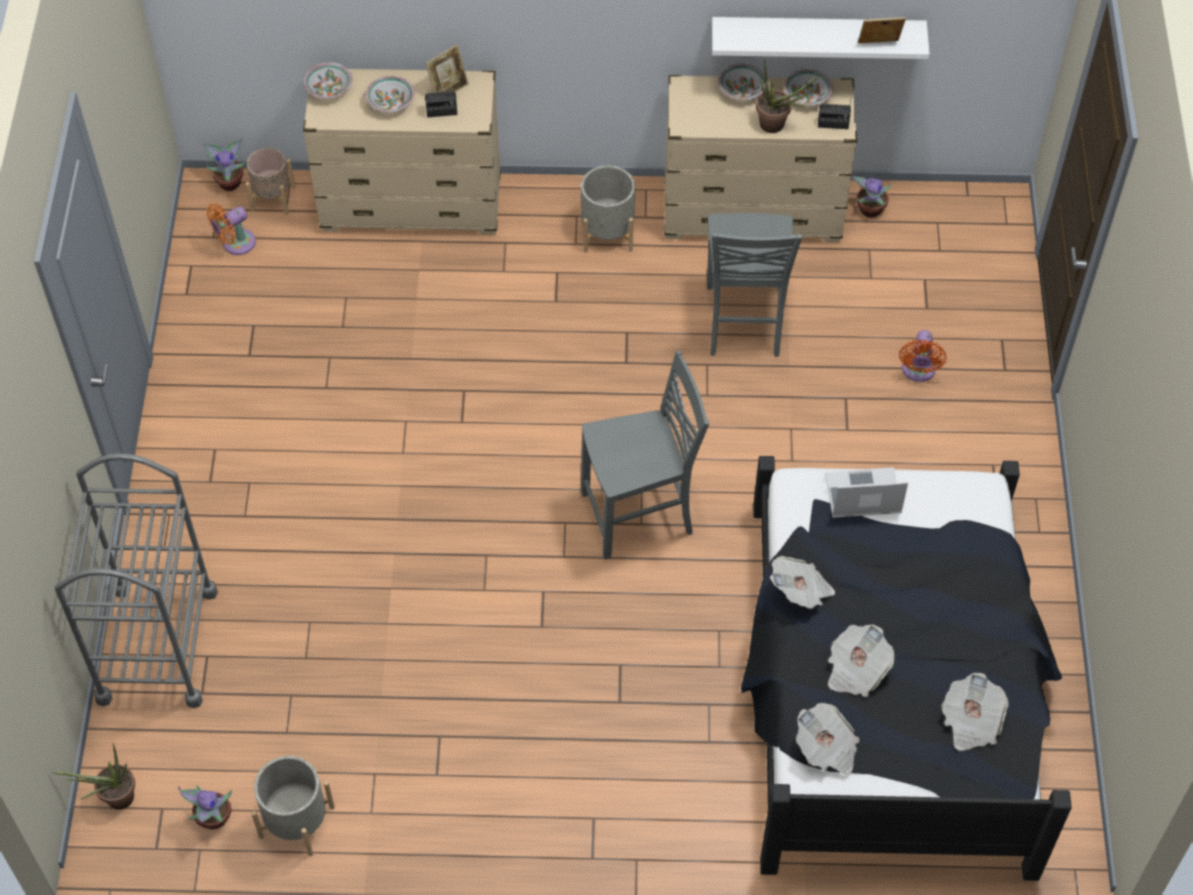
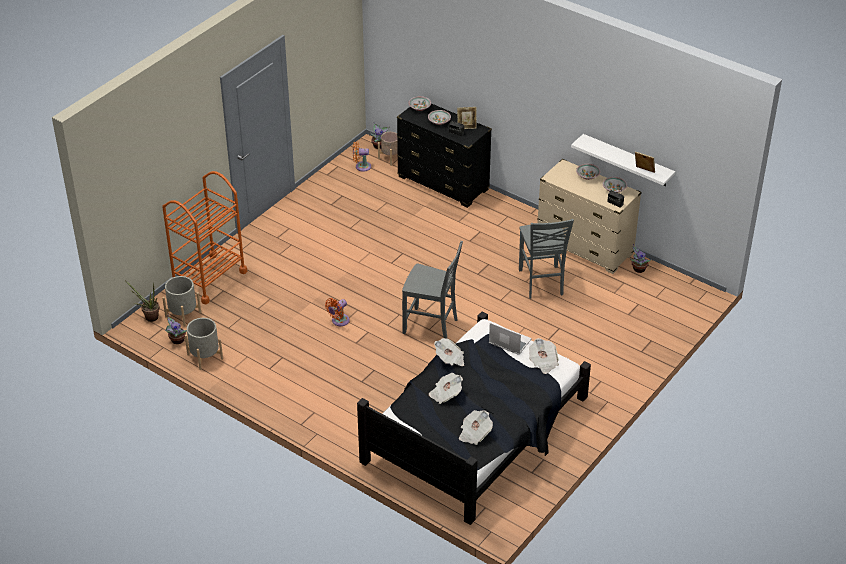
camera: 35 degrees right, 15 degrees down
(157, 645) = (209, 278): grey cart -> orange cart
(412, 205) = (443, 183): beige dresser -> black dresser
(607, 233) = (514, 227): grey planter -> grey planter (183, 314)
(744, 322) = (541, 283): grey chair -> grey chair turned 45 degrees counterclockwise
(777, 126) = (590, 194): potted plant -> none
(826, 748) = (407, 412): newspaper -> newspaper (543, 362)
(918, 371) = (601, 334): orange fan -> orange fan (339, 321)

